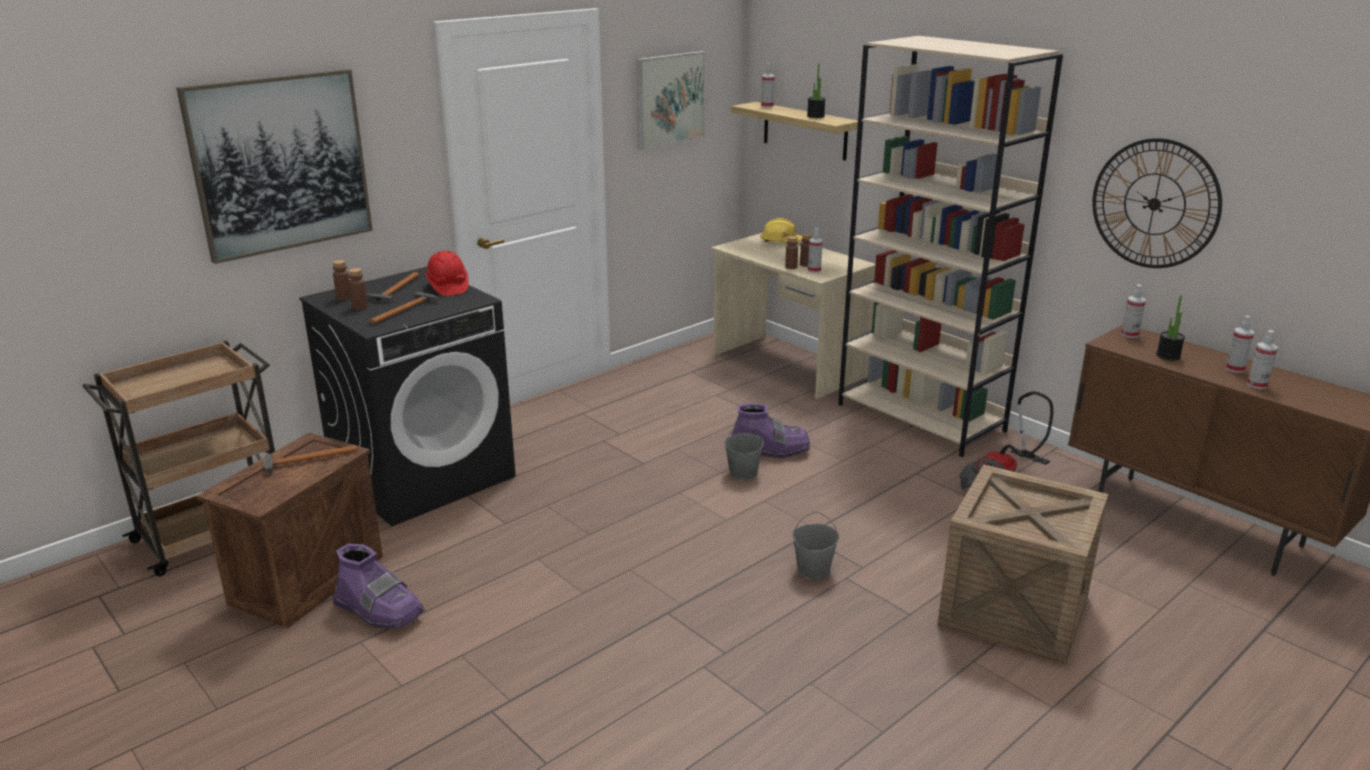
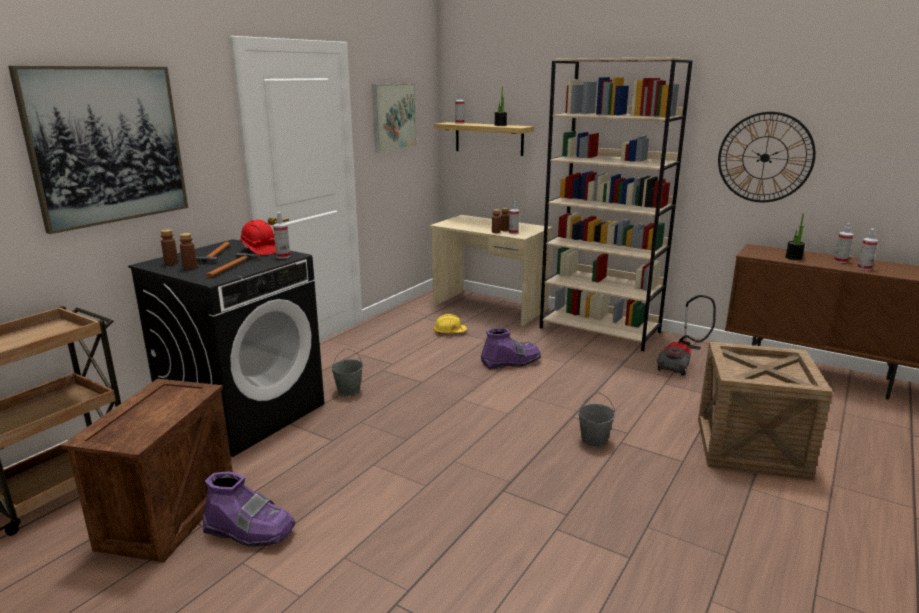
camera: 15 degrees left, 5 degrees down
(306, 459) = (164, 400): hammer -> none
(743, 472) = (500, 379): grey bucket -> grey bucket (348, 390)
(780, 241) = (476, 219): yellow hard hat -> yellow hard hat (449, 332)
(1129, 334) = (757, 249): spray bottle -> spray bottle (283, 256)

